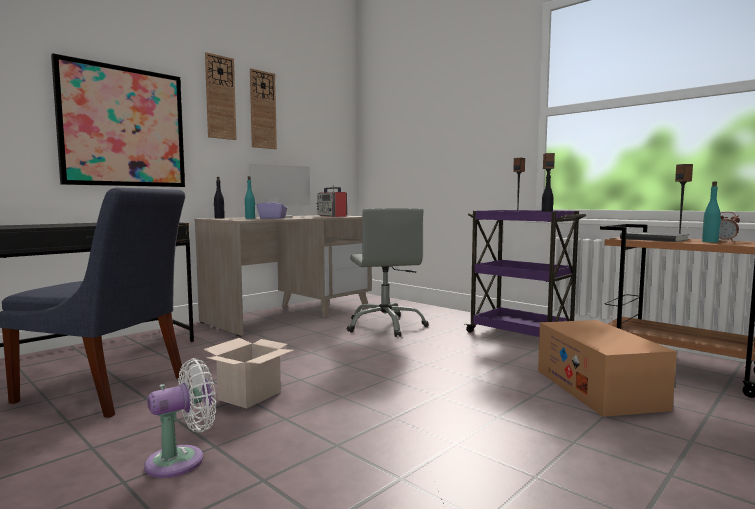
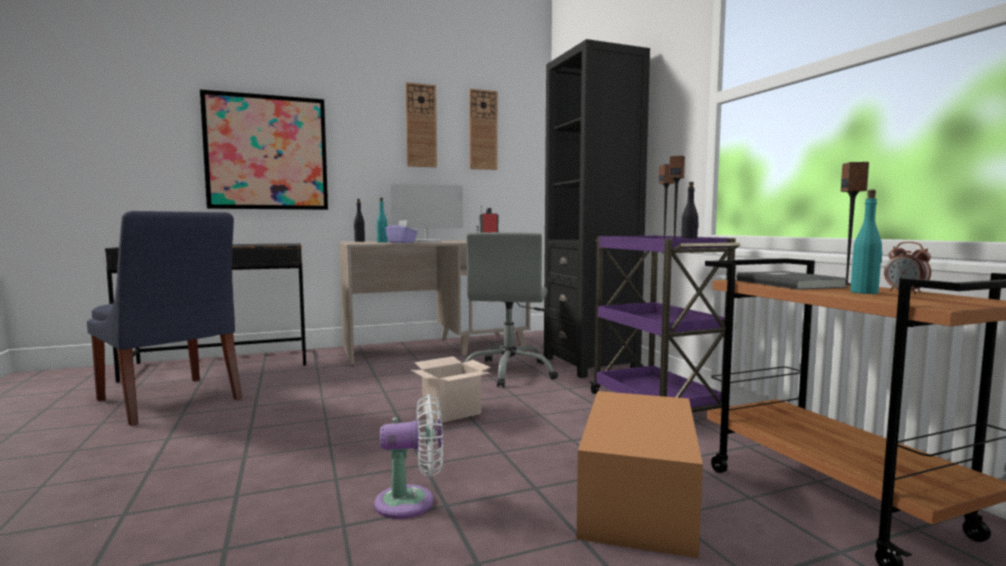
camera: 25 degrees right, 0 degrees up
(181, 460) = (106, 477): white fan -> white fan (411, 502)
(220, 97) = (370, 116): wall clock -> wall clock (483, 130)
(249, 396) = (256, 427): cardboard box -> cardboard box (451, 413)
(433, 313) = (590, 364): none -> black bookcase

